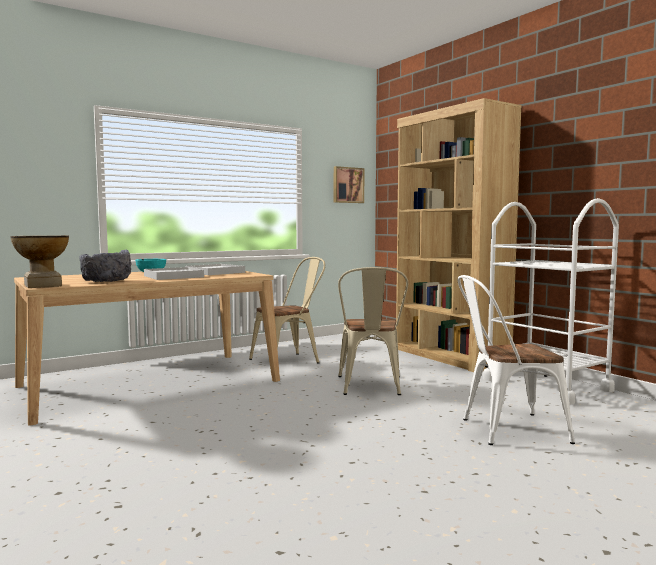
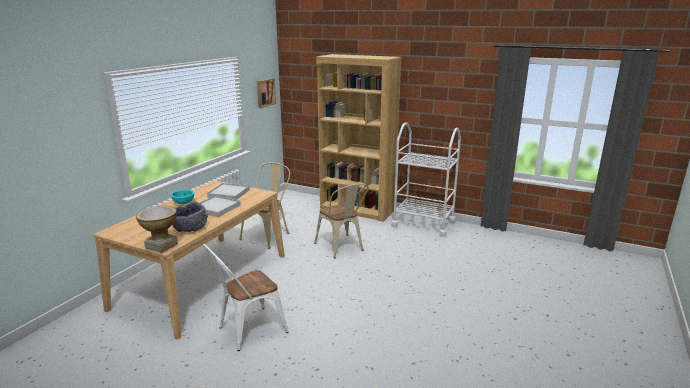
camera: 30 degrees left, 15 degrees up
(505, 430) = (433, 263): white chair -> white chair (247, 331)

